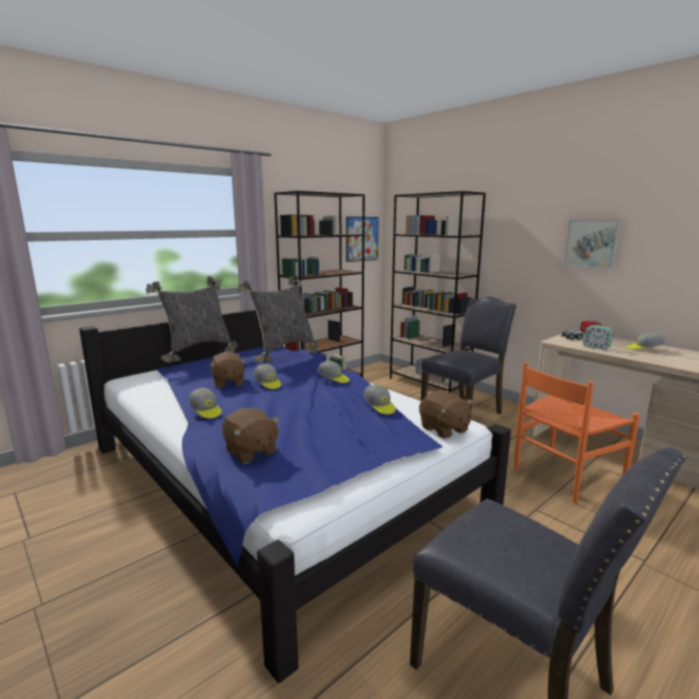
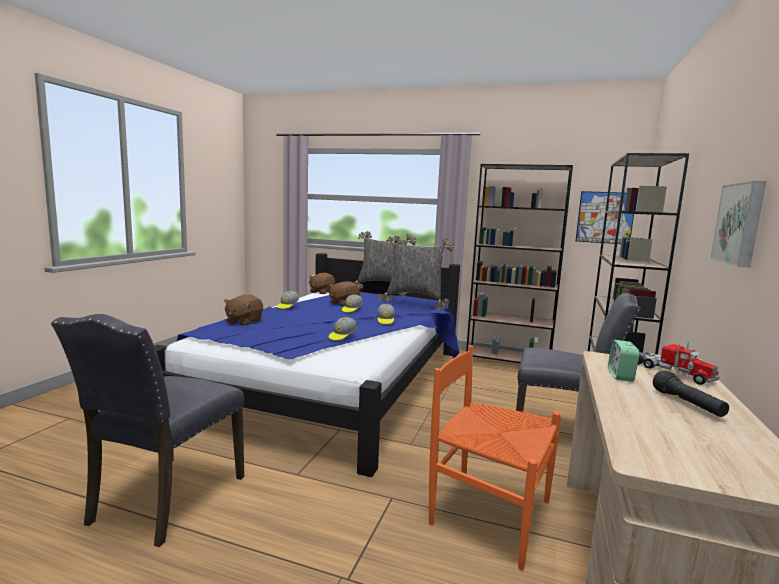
camera: 60 degrees right, 5 degrees down
(444, 429) = (332, 361): brown plush toy -> brown plush toy (321, 292)
(644, 349) = (687, 404): cap -> black flashlight

